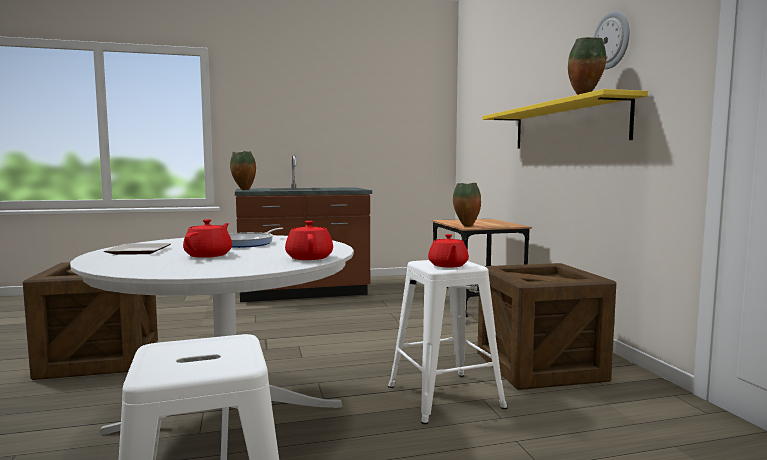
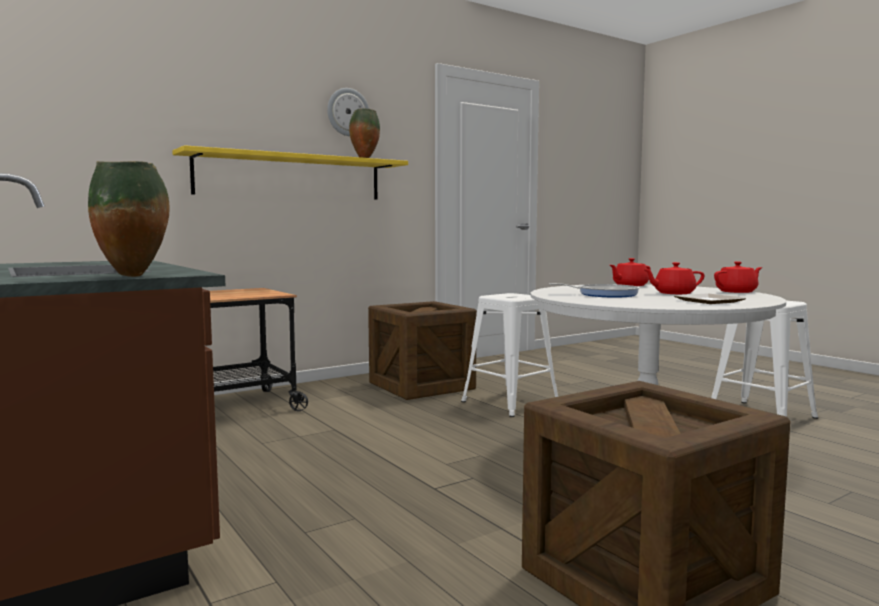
camera: 110 degrees left, 0 degrees up
(448, 265) = (518, 295): red teapot -> red teapot (737, 292)
(466, 226) = (270, 294): vase -> none

